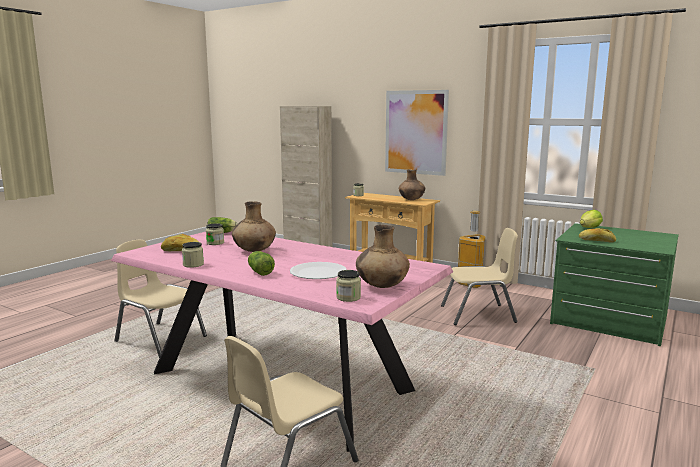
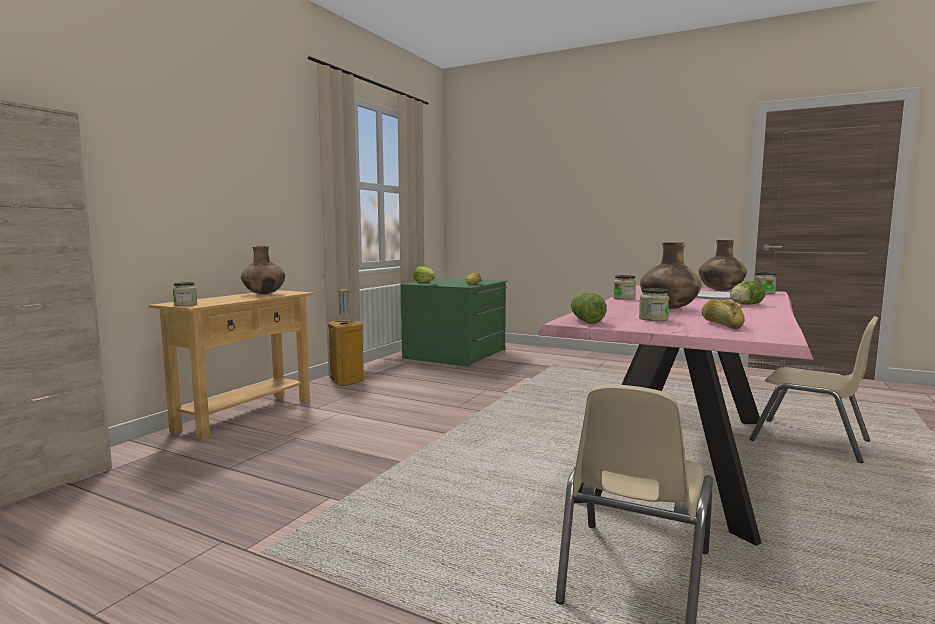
camera: 95 degrees left, 5 degrees down
(193, 264) = (769, 317): jar -> jar (624, 298)
(416, 132) = (228, 190): picture -> none
(478, 314) = (450, 383): beige chair -> none

